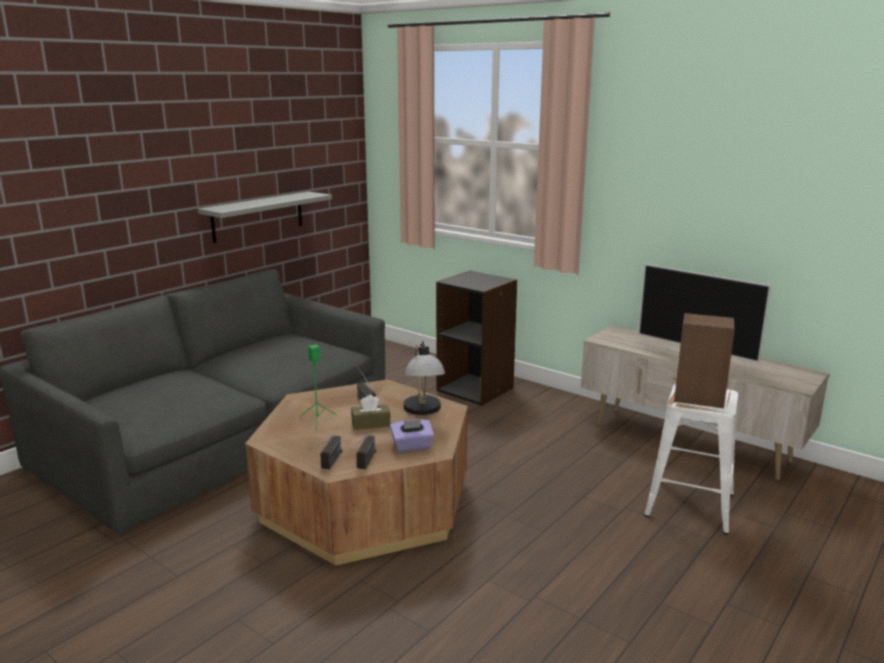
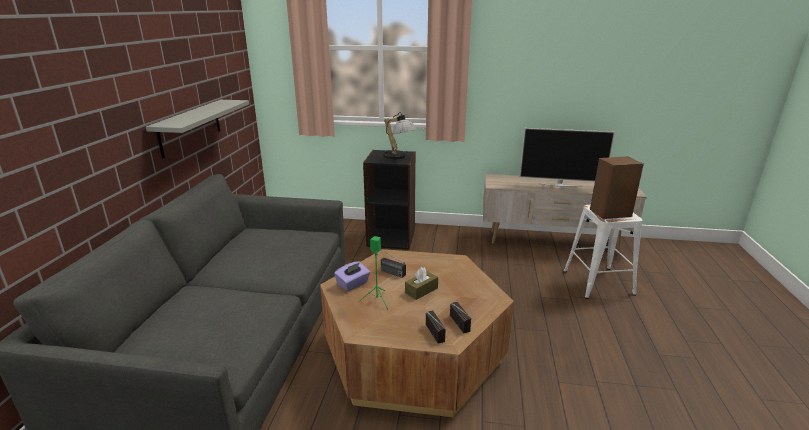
camera: 30 degrees left, 5 degrees up
(412, 446) = (475, 300): purple tissue box -> purple tissue box (353, 284)
(423, 411) = (444, 268): table lamp -> table lamp (398, 157)

